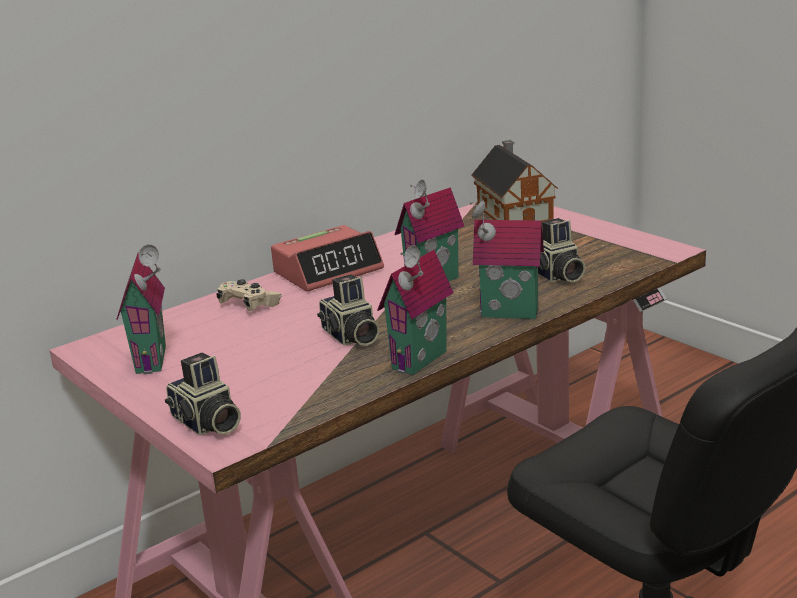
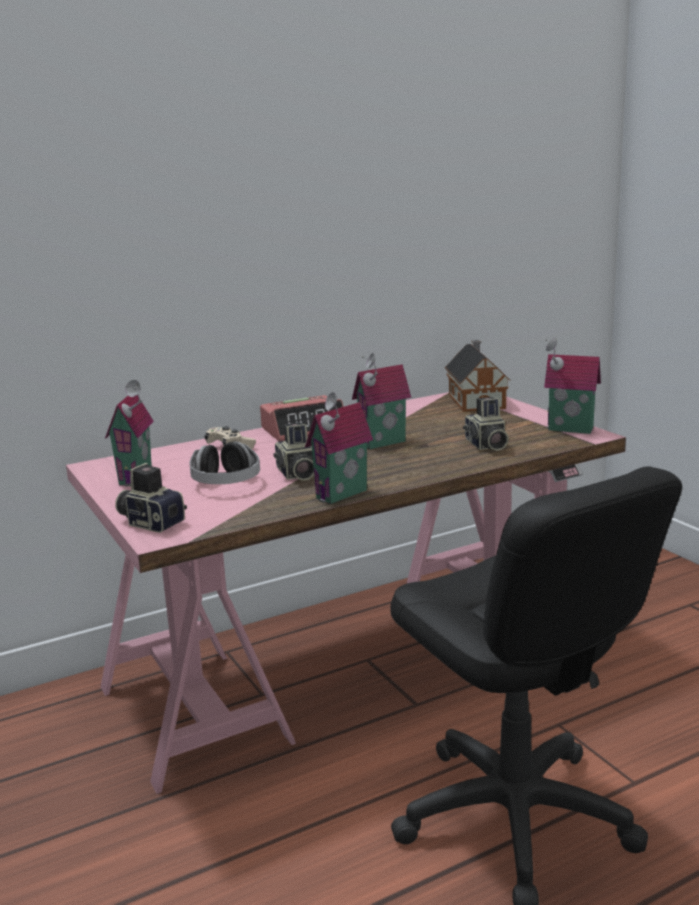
camera: 10 degrees right, 5 degrees down
(206, 424) = (152, 522): camera -> camera turned 150 degrees clockwise
(271, 358) = (226, 483): none -> headphones
(508, 314) = (432, 469): toy house -> toy house (569, 430)

